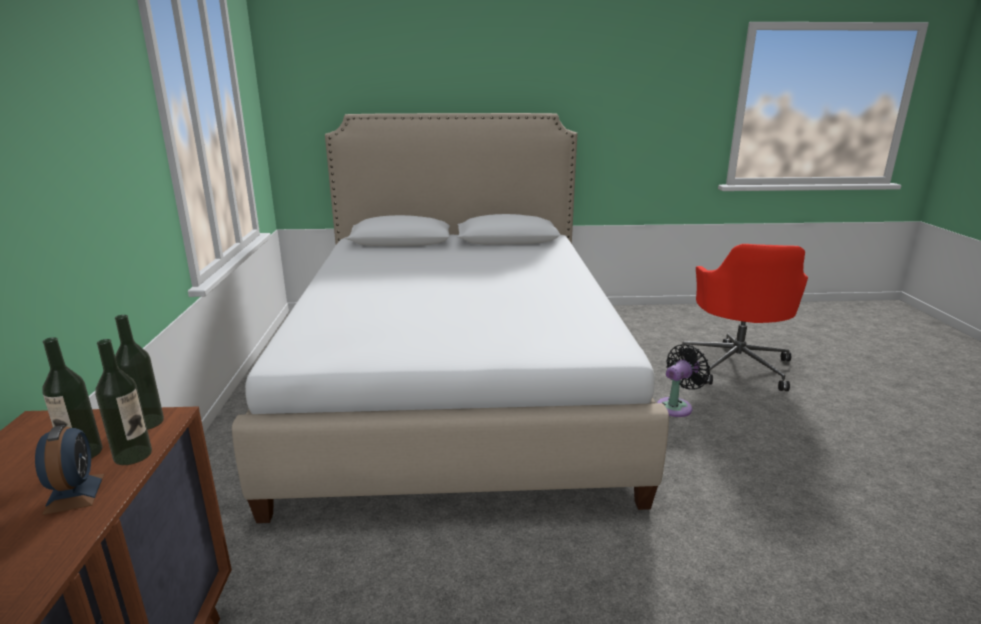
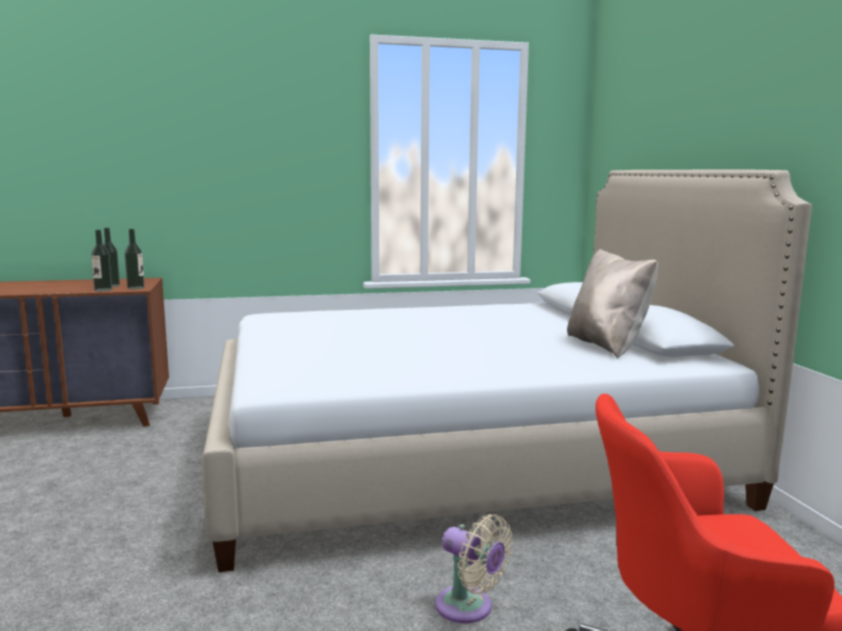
camera: 80 degrees right, 10 degrees down
(75, 493) = (75, 289): alarm clock -> none
(507, 249) = (607, 345): none -> beige pillow
(676, 406) = (469, 608): black fan -> beige fan

